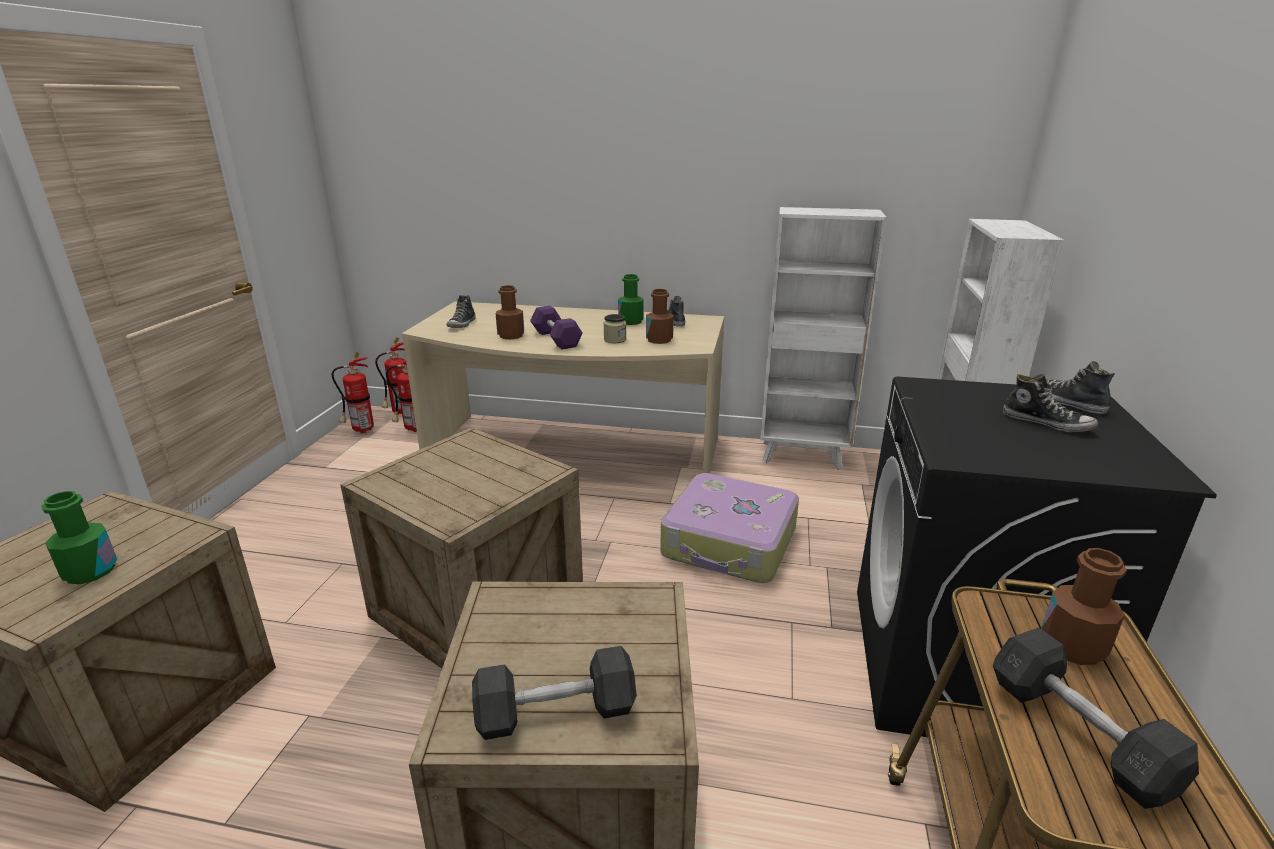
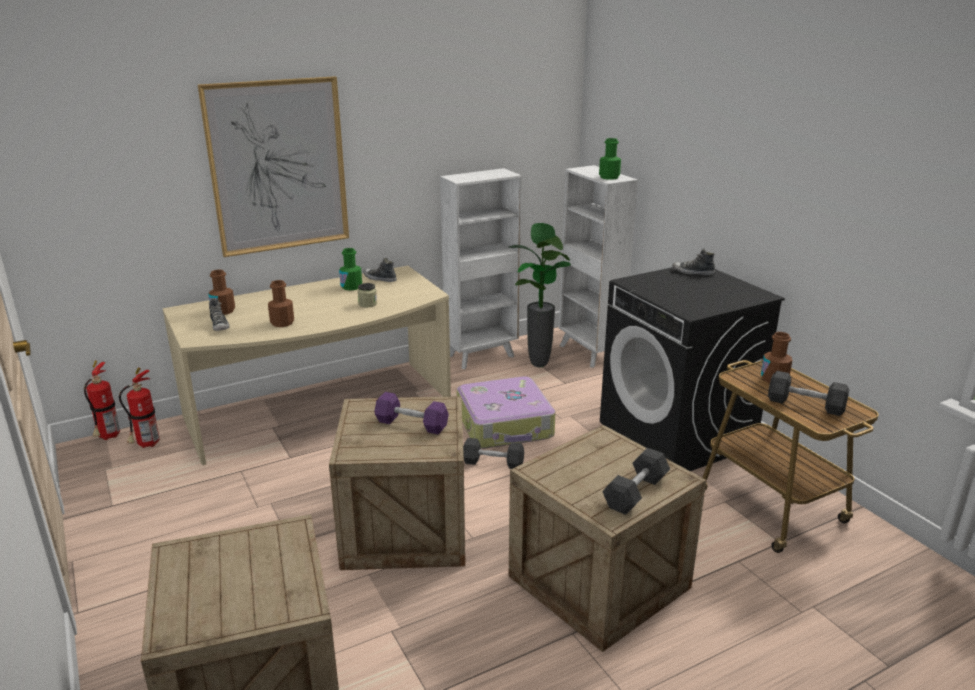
camera: 40 degrees left, 0 degrees up
(90, 571) = (270, 577): green bottle -> green bottle (609, 177)
(360, 430) = (92, 465): fire extinguisher -> none
(556, 339) = (323, 315): purple dumbbell -> purple dumbbell (411, 424)
(580, 168) = (278, 166): none -> picture
(659, 340) = (398, 295): brown bottle -> brown bottle (223, 311)
(659, 581) = (493, 463): none -> grey dumbbell
(863, 489) = (539, 364): none -> potted plant
(1047, 423) = (700, 285): shoe -> none

